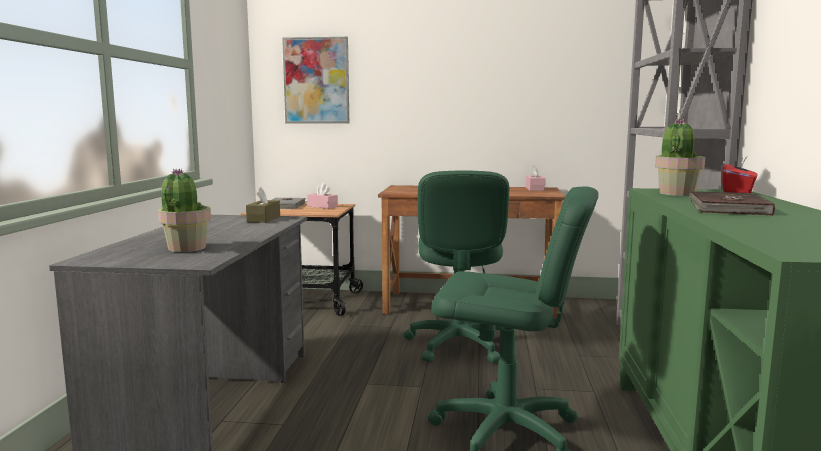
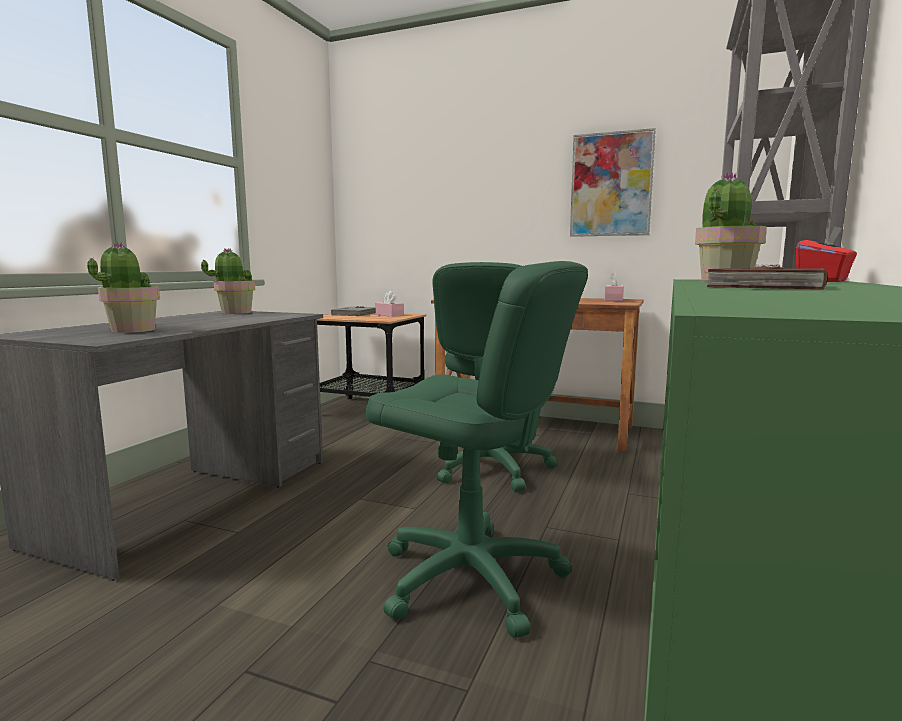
camera: 15 degrees right, 0 degrees up
(218, 218) = (235, 312): none -> potted plant
(263, 219) = (274, 314): brown tissue box -> none
(316, 81) = (392, 187): picture -> picture (611, 185)

